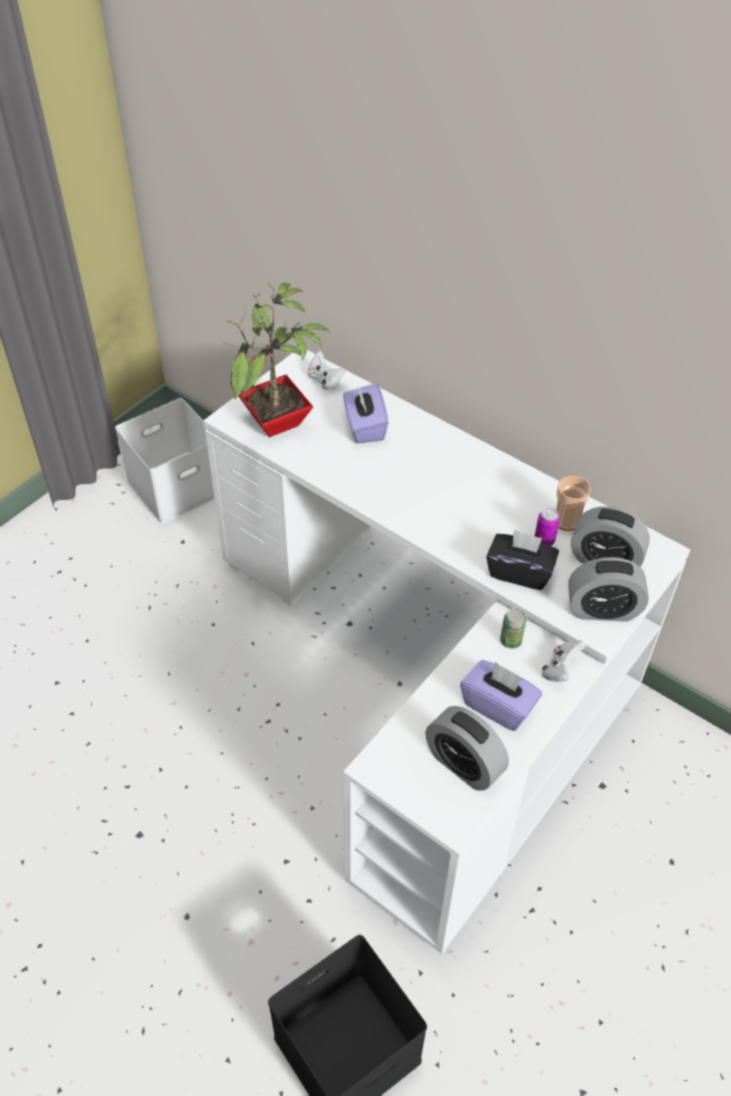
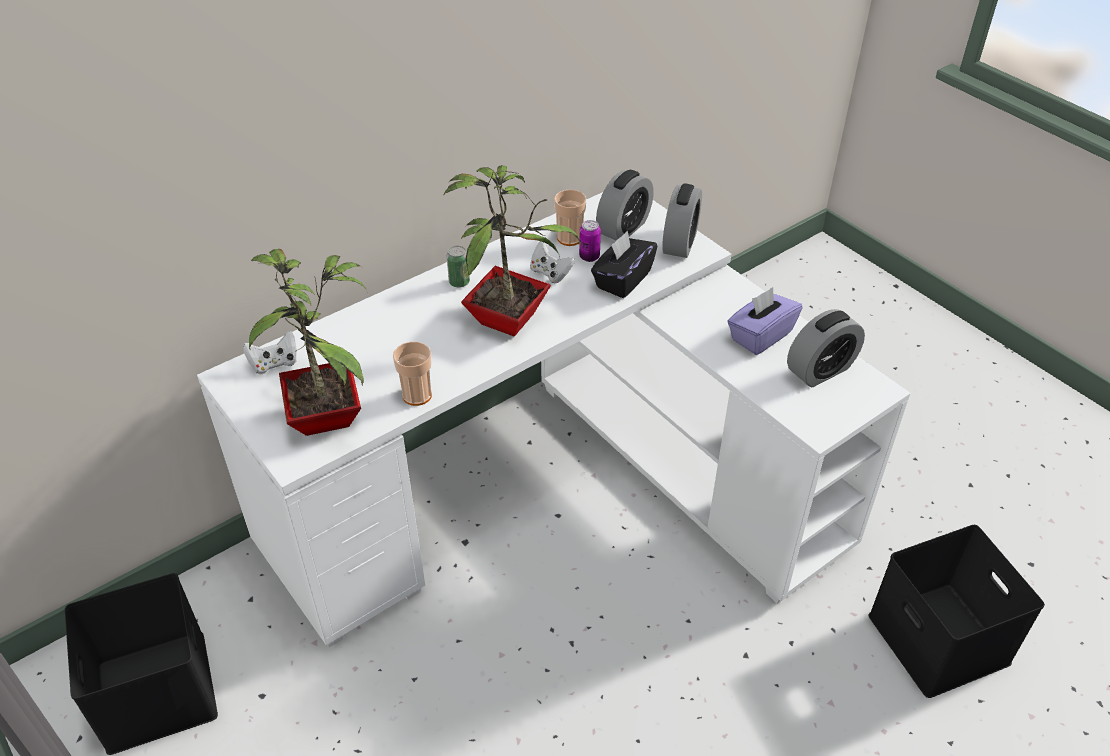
camera: 75 degrees left, 5 degrees down
(176, 485) = (154, 689): white storage box -> black storage box
(315, 466) = (417, 395): none -> cup
(364, 427) = (373, 345): purple tissue box -> none
(430, 502) = (509, 318): none -> potted plant
(510, 641) = (689, 312): can -> can (459, 282)
(560, 670) = (728, 291): white game controller -> white game controller (550, 273)

